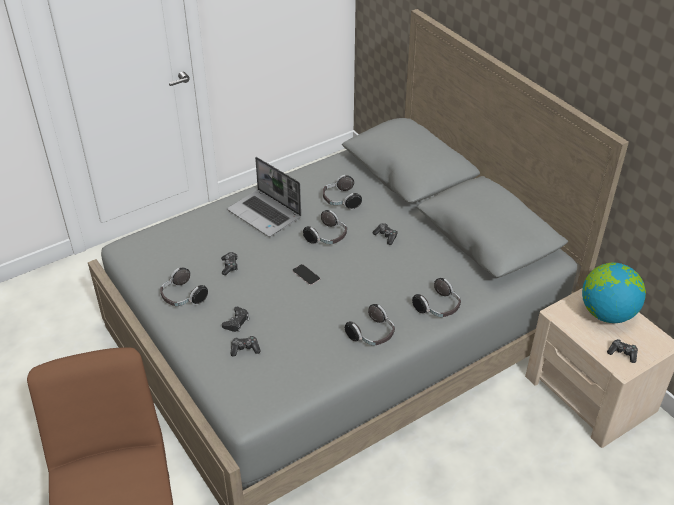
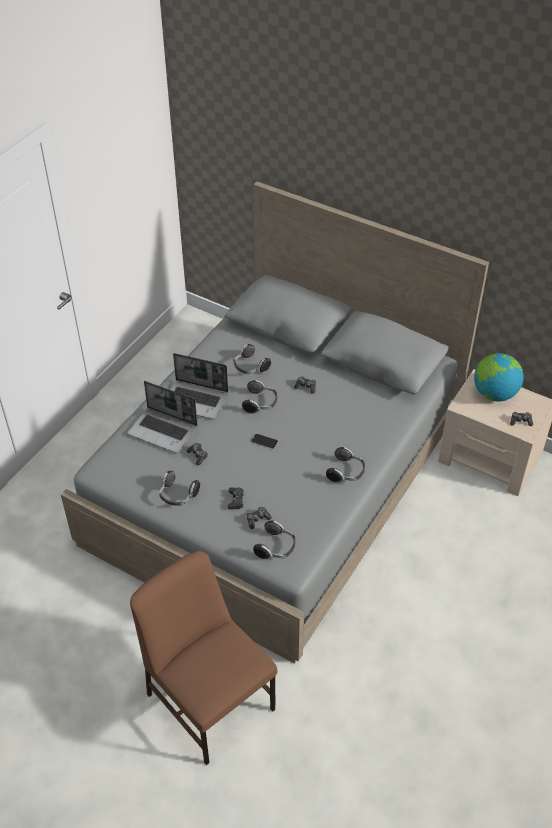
camera: 25 degrees left, 5 degrees up
(214, 232) = (164, 431): none -> laptop
(438, 308) = (381, 433): headphones -> headphones (276, 548)

